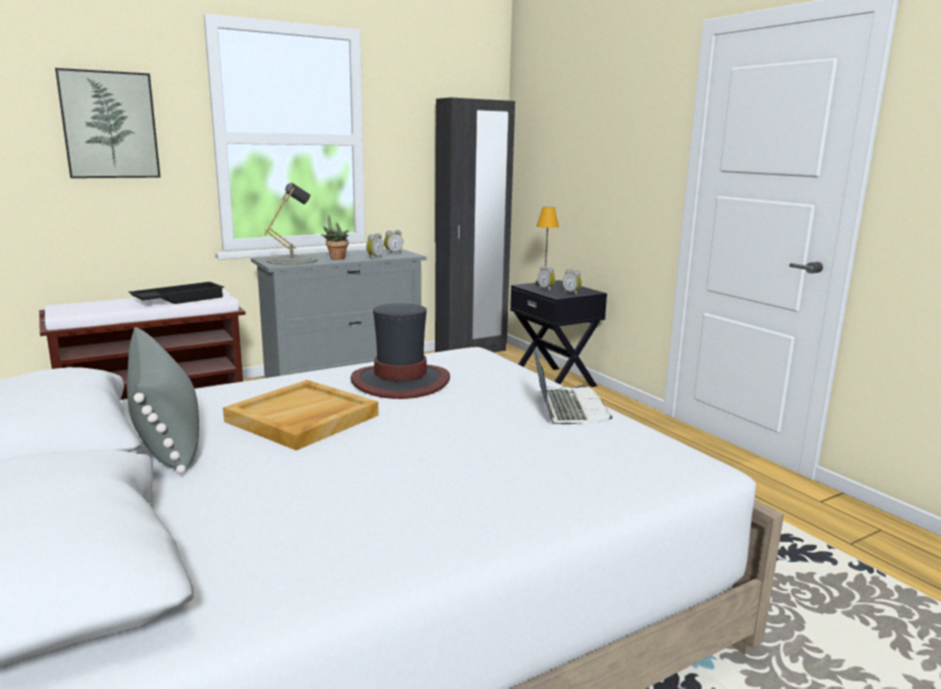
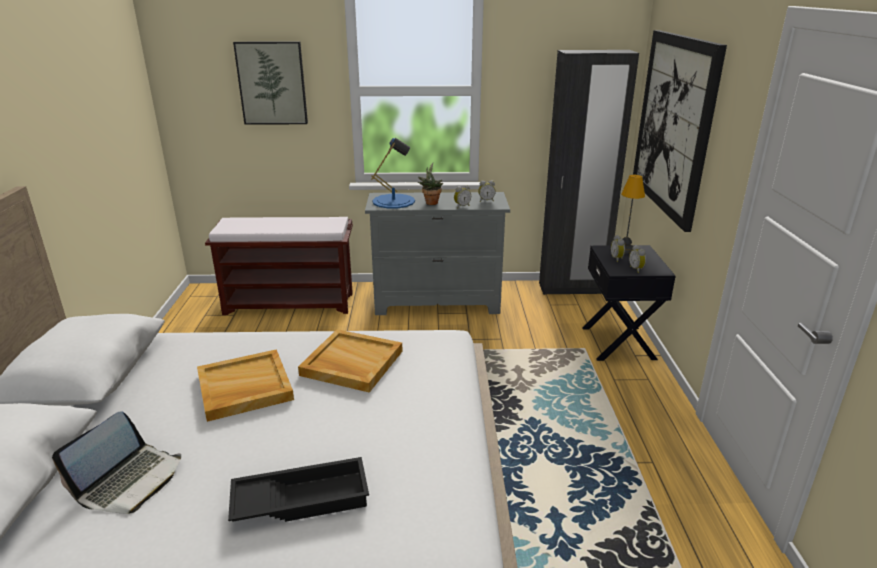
camera: 30 degrees right, 10 degrees up
(167, 434) = (158, 378): grey pillow -> none
(178, 299) = (304, 225): black tray -> black tray (302, 498)
(292, 260) = (393, 201): grey table lamp -> blue table lamp
(400, 382) = (351, 363): hat -> beige tray
(567, 408) = (438, 436): laptop -> laptop (130, 480)
(569, 158) = (674, 125): none -> picture

